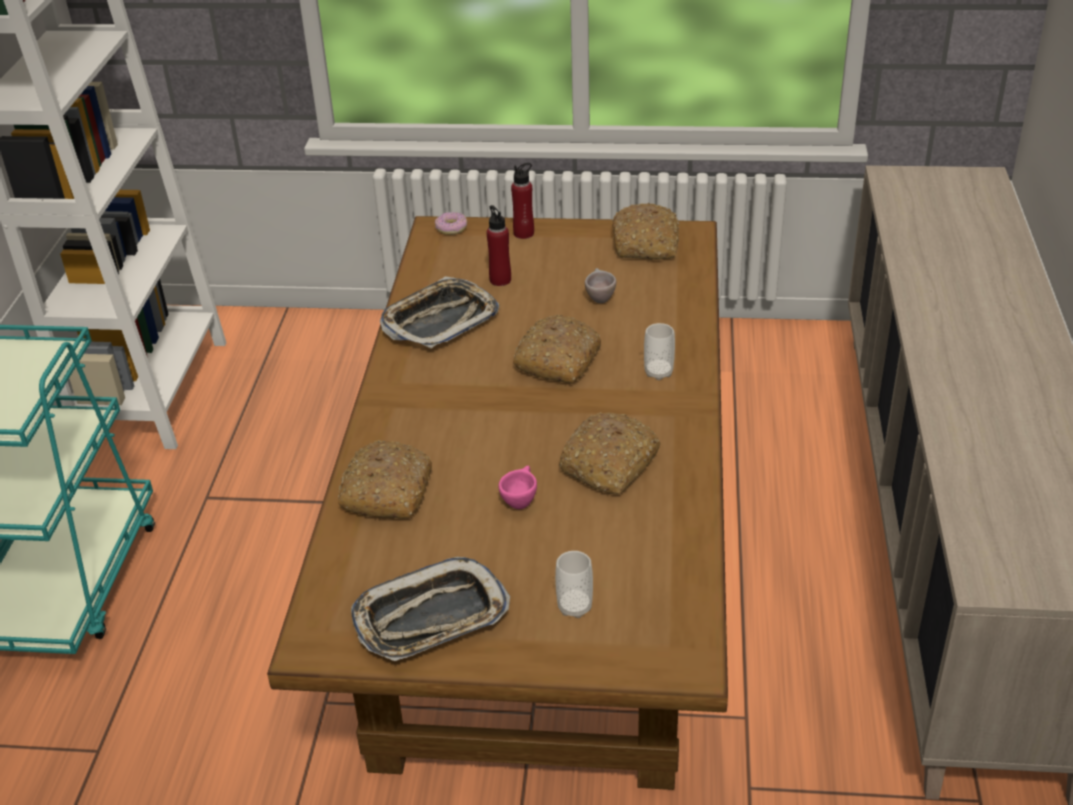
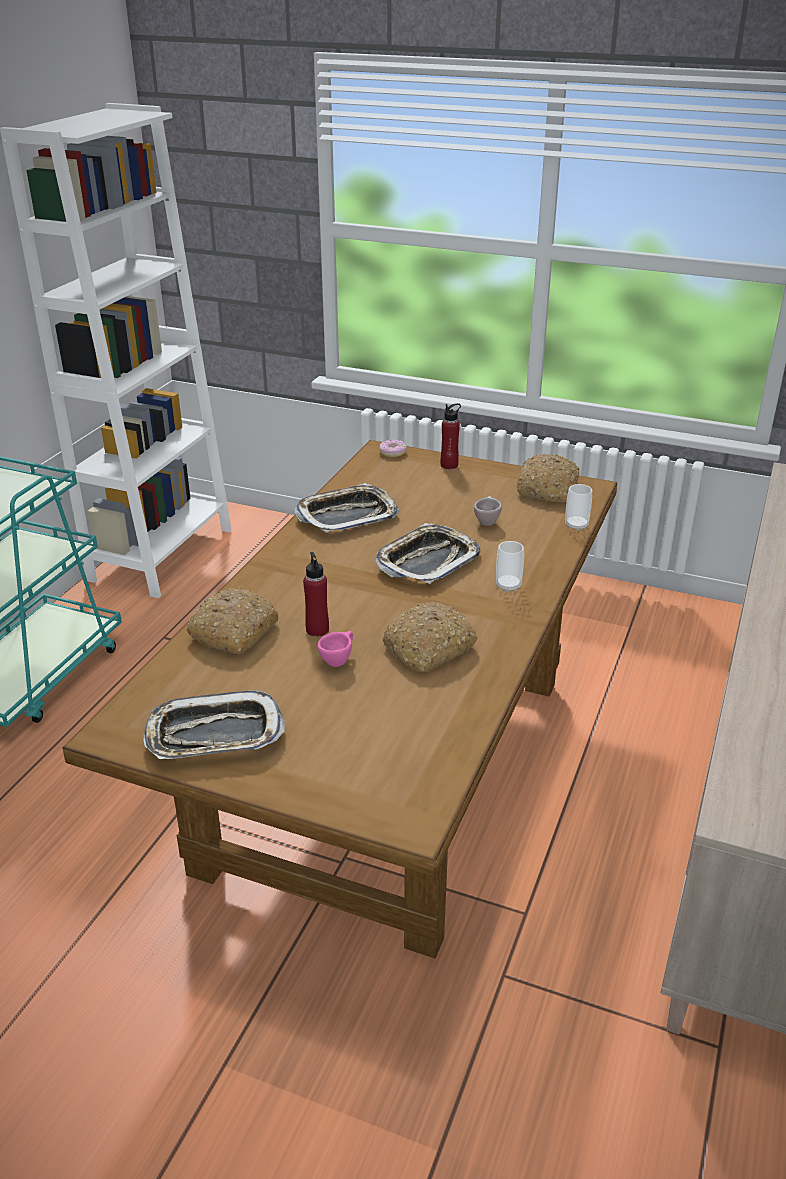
camera: 15 degrees right, 5 degrees down
(500, 280) = (412, 495): red bottle -> red bottle (317, 630)
(557, 359) = (427, 561): bread -> tray
(574, 607) = (338, 753): cup -> cup (576, 526)

